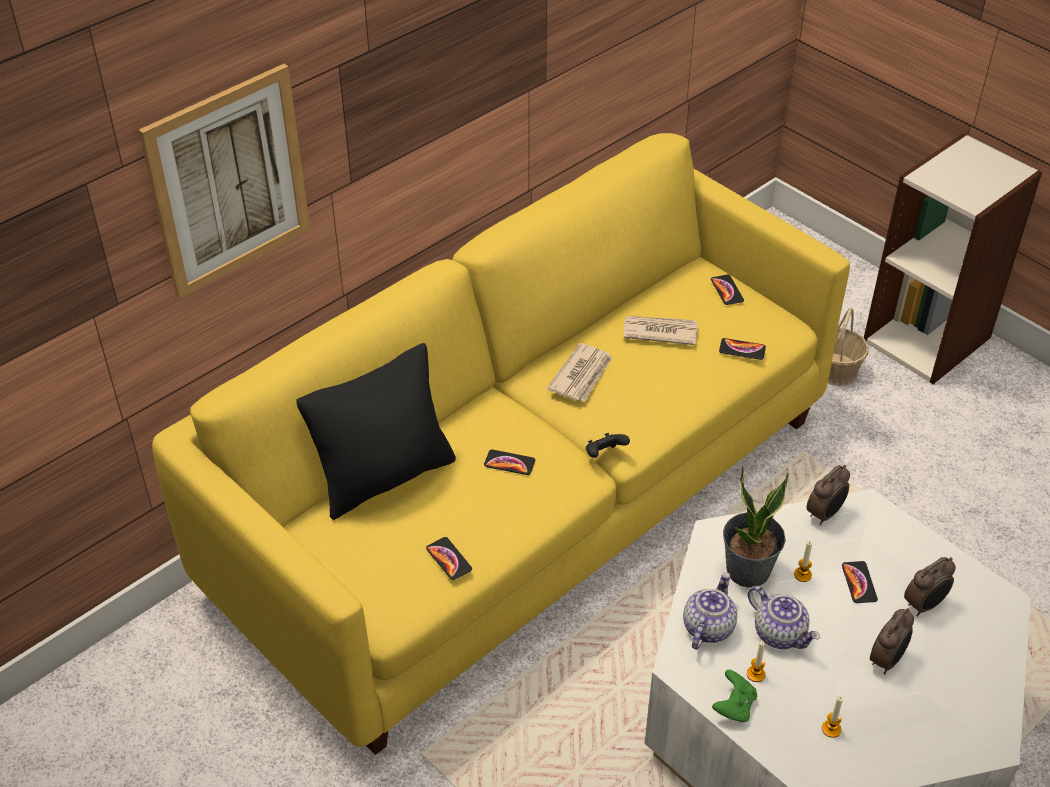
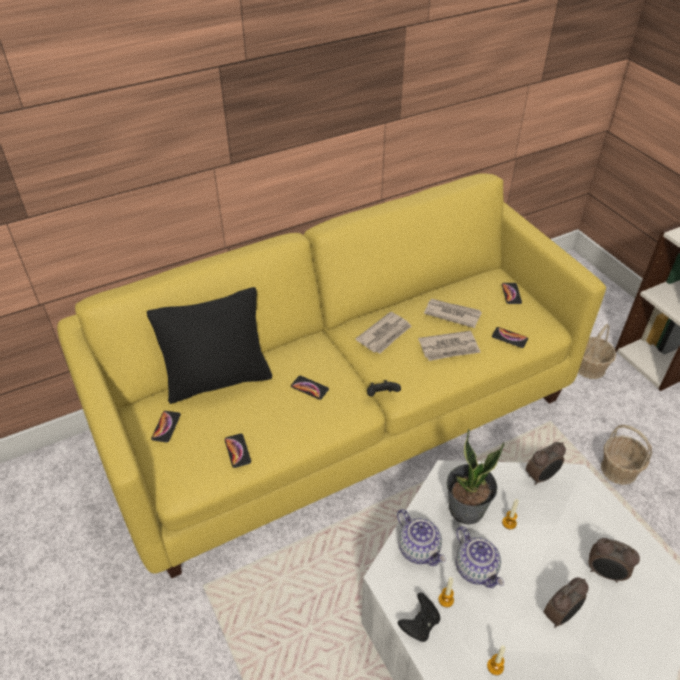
camera: 15 degrees right, 0 degrees up
(228, 182) = (120, 140): picture -> none
(670, 377) = (449, 348): none -> newspaper
(707, 627) = (419, 549): teapot -> teapot turned 105 degrees clockwise
(734, 706) = (419, 624): green game controller -> black game controller
(859, 583) = (554, 540): phone -> phone (166, 427)
(904, 496) = (618, 470): none -> basket
(924, 605) = (605, 573): alarm clock -> alarm clock turned 45 degrees clockwise

